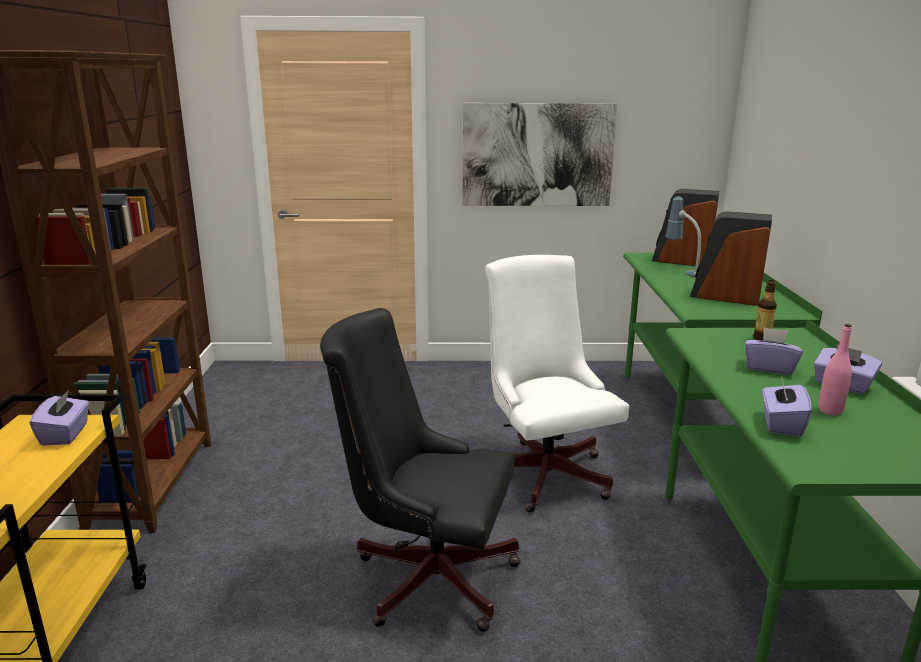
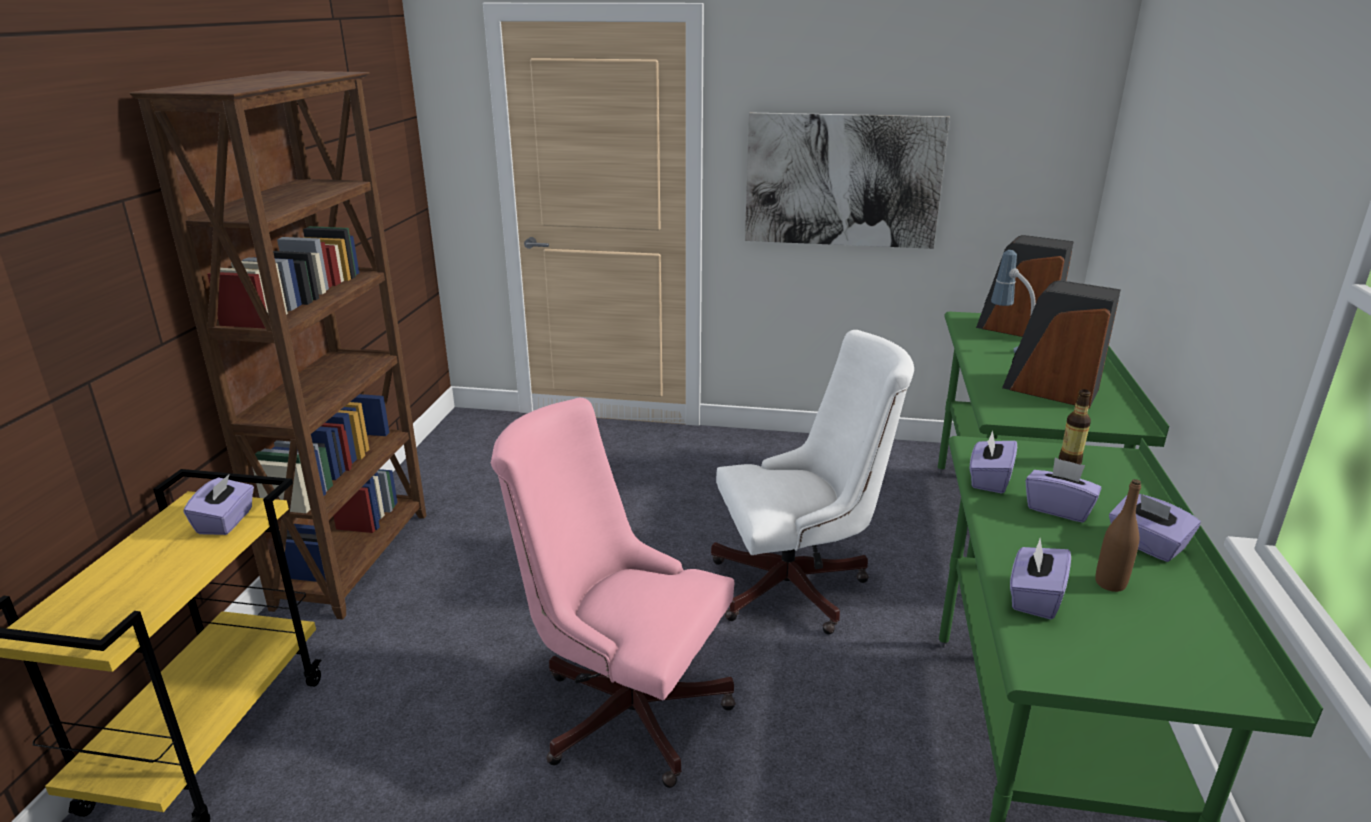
camera: 10 degrees right, 5 degrees up
(426, 575) = (623, 707): black office chair -> pink office chair
(543, 470) = (799, 586): white office chair -> white office chair turned 90 degrees clockwise
(709, 353) = (989, 480): none -> purple tissue box
(830, 411) = (1110, 583): pink bottle -> brown bottle

